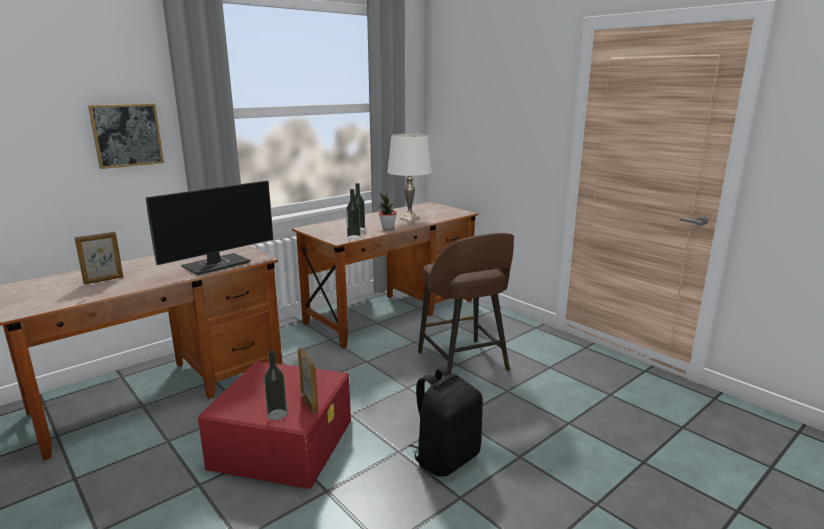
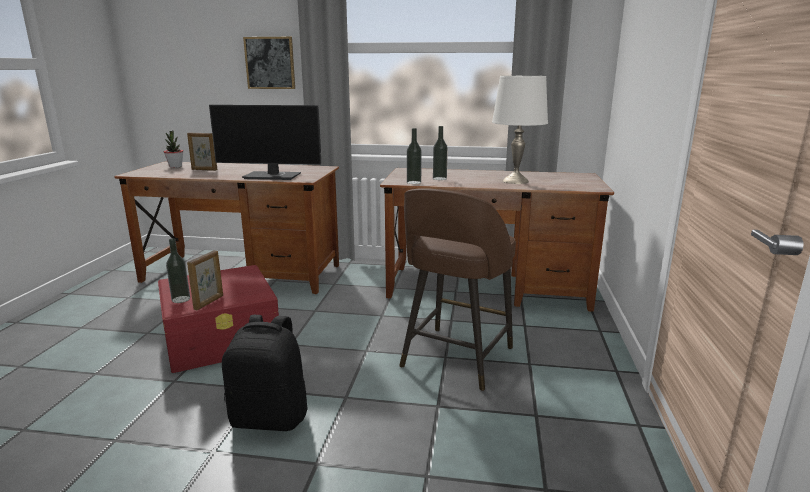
camera: 50 degrees right, 0 degrees up
(387, 227) = (467, 183): potted plant -> potted plant (175, 166)

